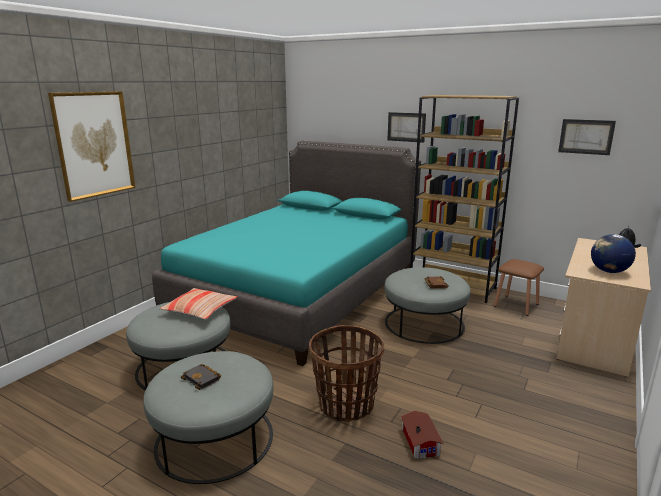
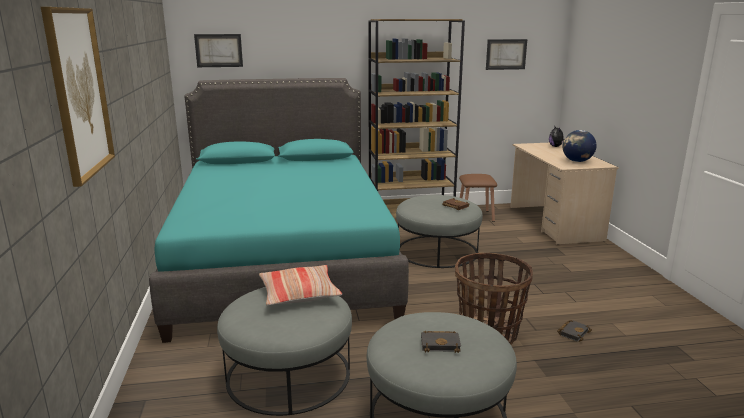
camera: 40 degrees left, 0 degrees up
(406, 127) = (337, 55): picture -> picture (219, 50)
(420, 440) = (573, 332): toy house -> black book

